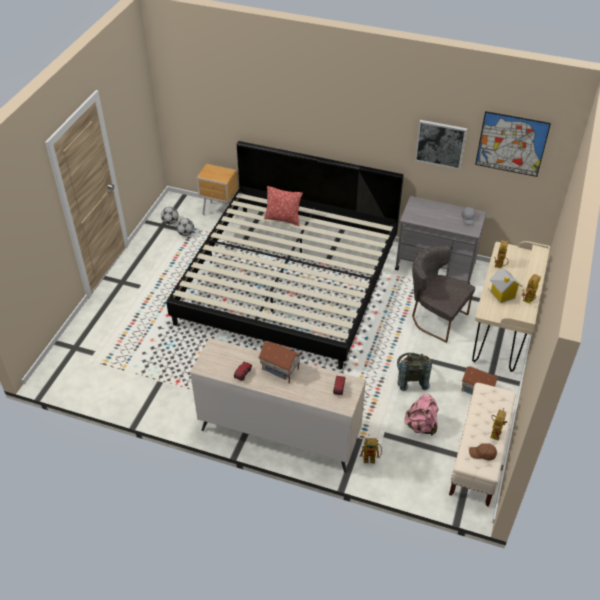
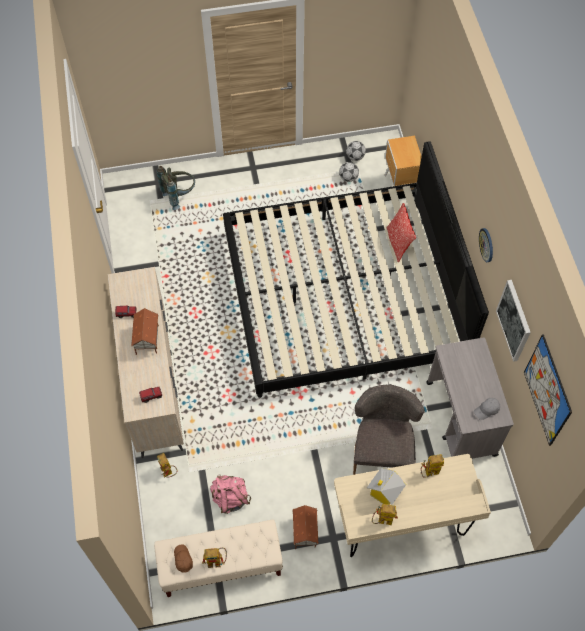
camera: 60 degrees right, 15 degrees up
(370, 132) = (486, 245): none -> wall clock
(410, 379) = (283, 463): grey backpack -> grey backpack (179, 195)

